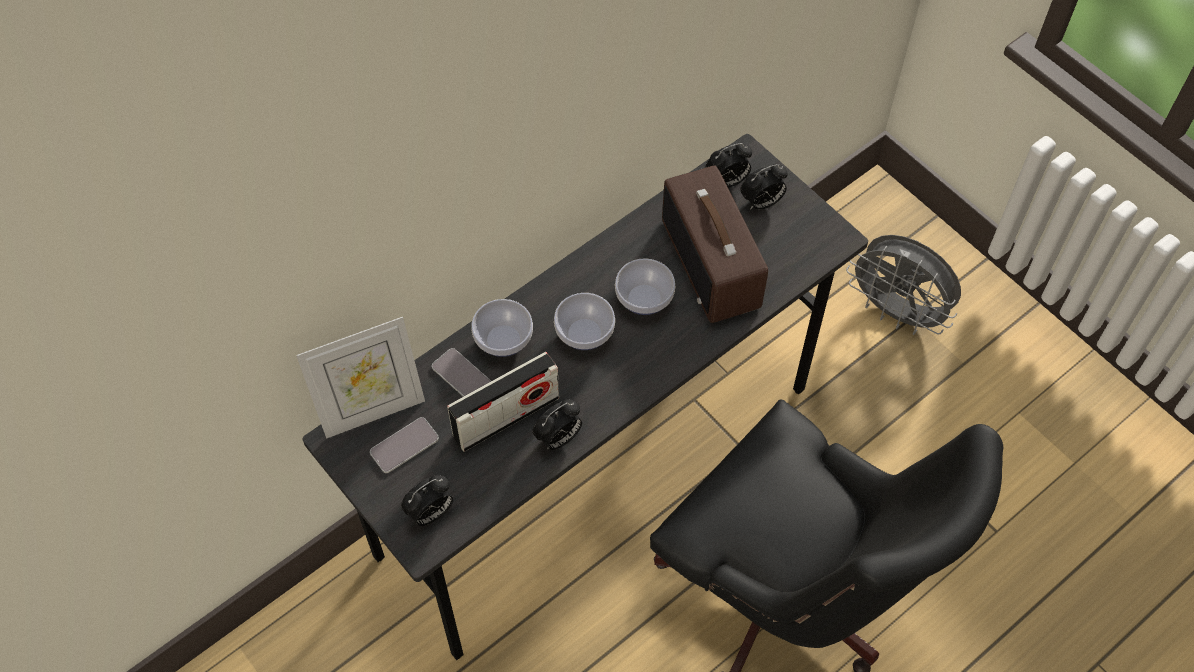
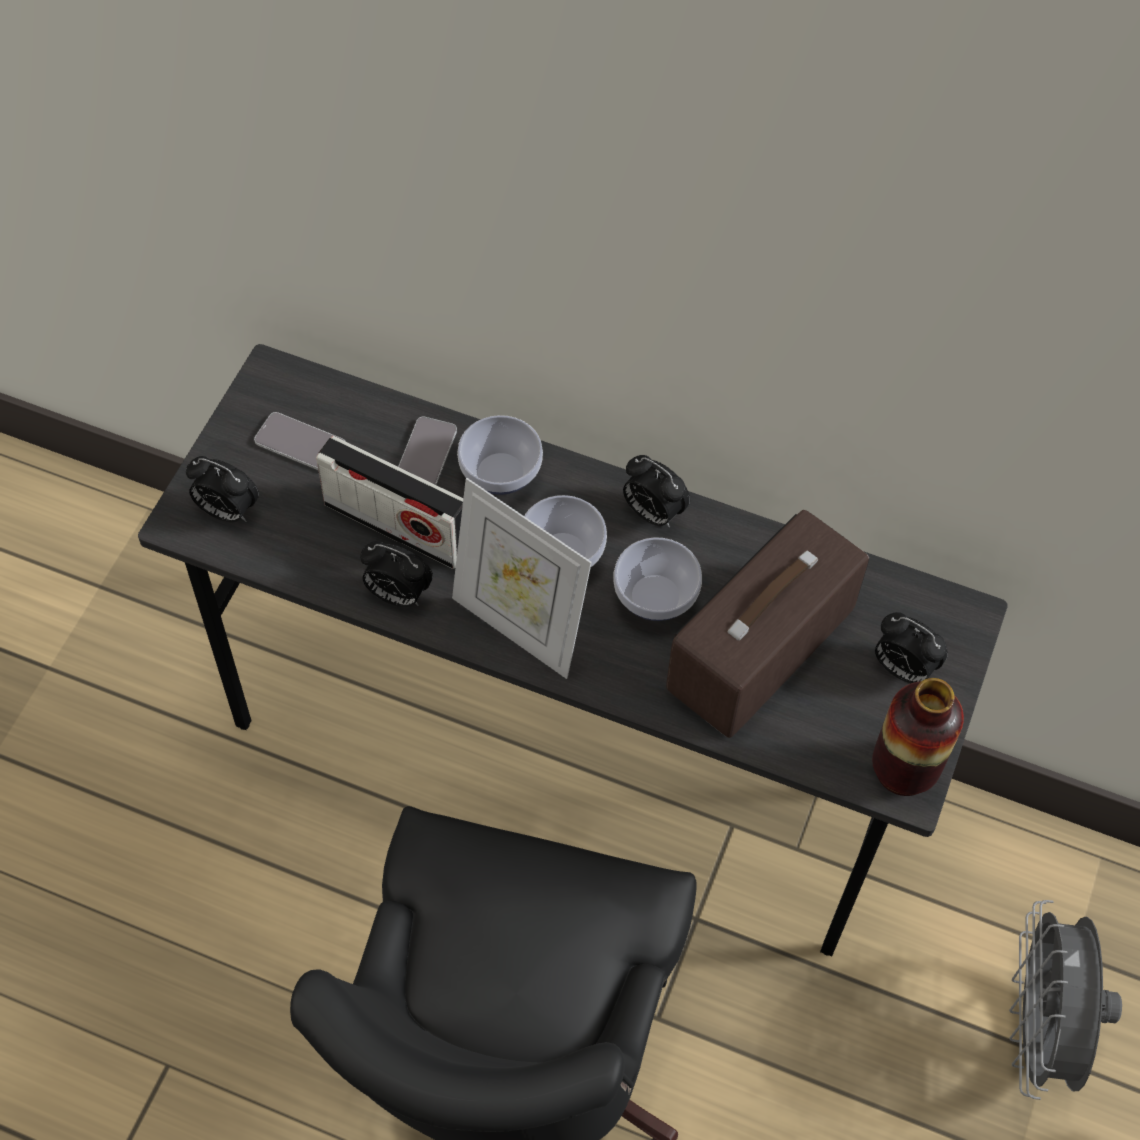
camera: 60 degrees right, 0 degrees up
(372, 410) = (329, 390): picture frame -> picture frame (518, 627)
(727, 181) = (907, 612): alarm clock -> alarm clock (652, 513)
(825, 234) = (903, 770): none -> vase

